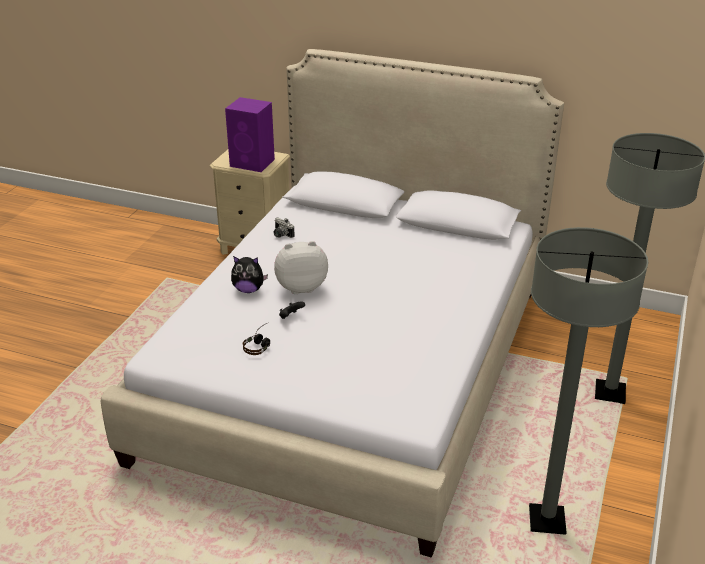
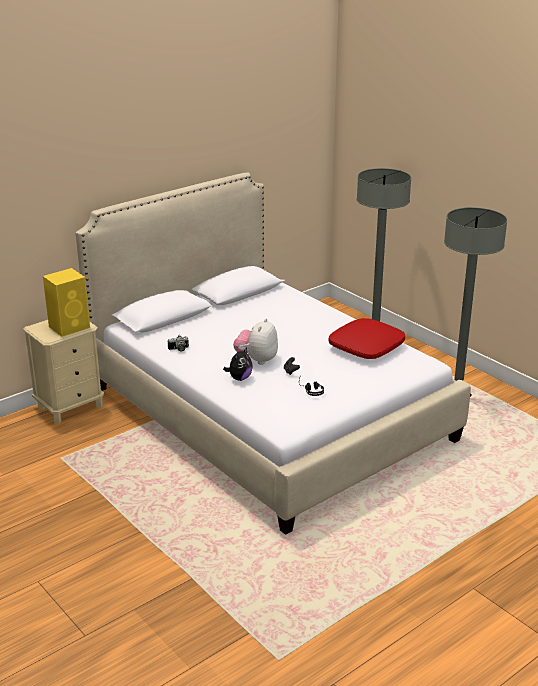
camera: 60 degrees left, 5 degrees down
(253, 163) = (70, 327): purple speaker -> yellow speaker
(412, 353) = (366, 346): none -> red pillow

